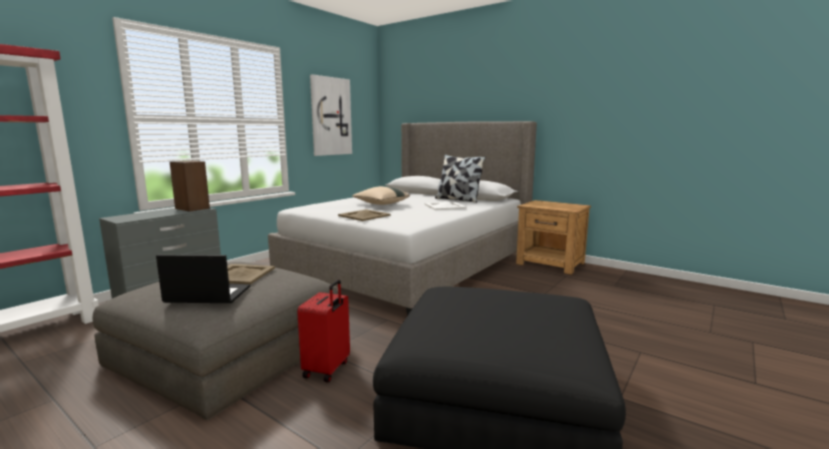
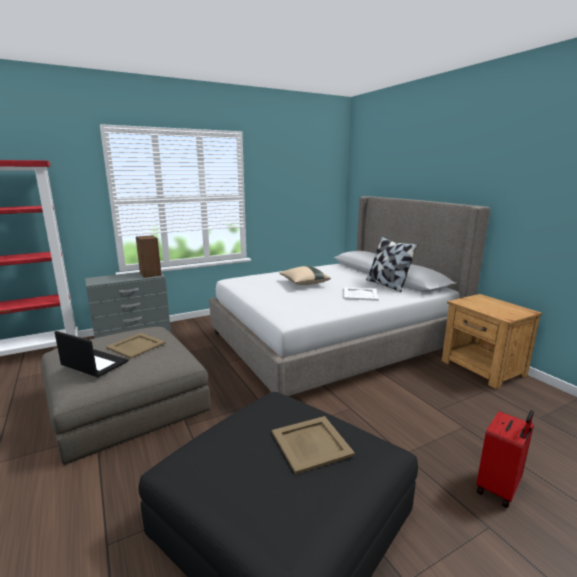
camera: 25 degrees right, 5 degrees up
(327, 369) = (173, 444): red suitcase -> red suitcase (499, 489)
(330, 116) = (292, 190): picture -> none
(364, 215) = (269, 298): beige tray -> beige tray (311, 444)

